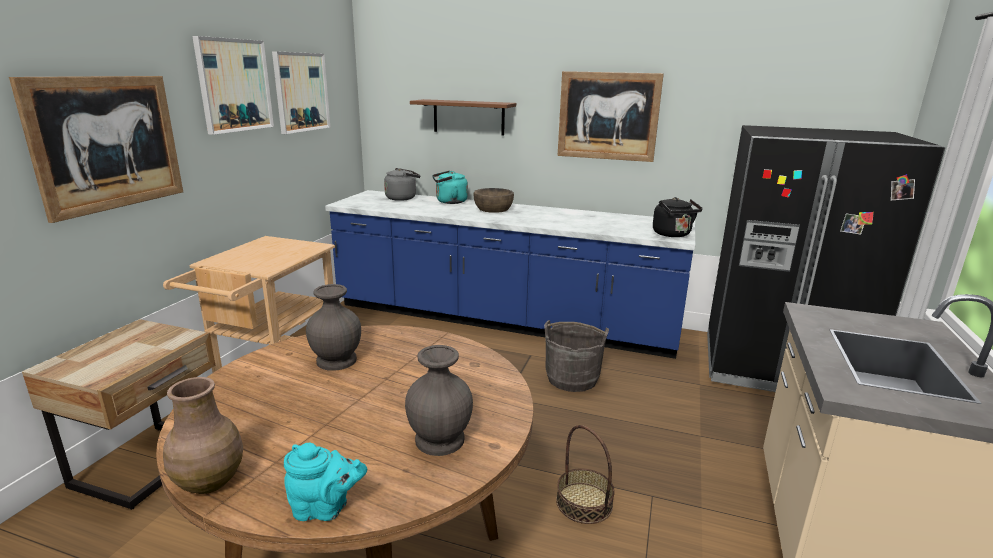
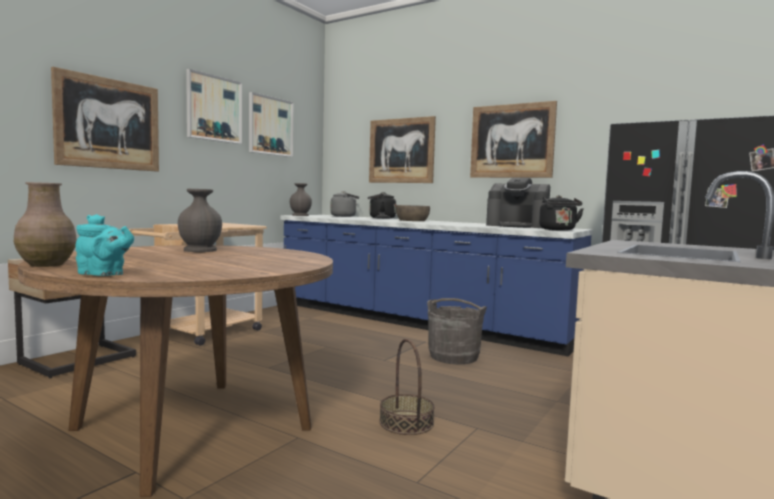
camera: 15 degrees right, 15 degrees down
(439, 440) = (225, 268): grey vase -> grey vase (300, 215)
(449, 202) = (380, 218): turquoise kettle -> black kettle
(468, 117) = (401, 151): brown shelf -> picture
(619, 220) = (518, 226): none -> coffee machine

